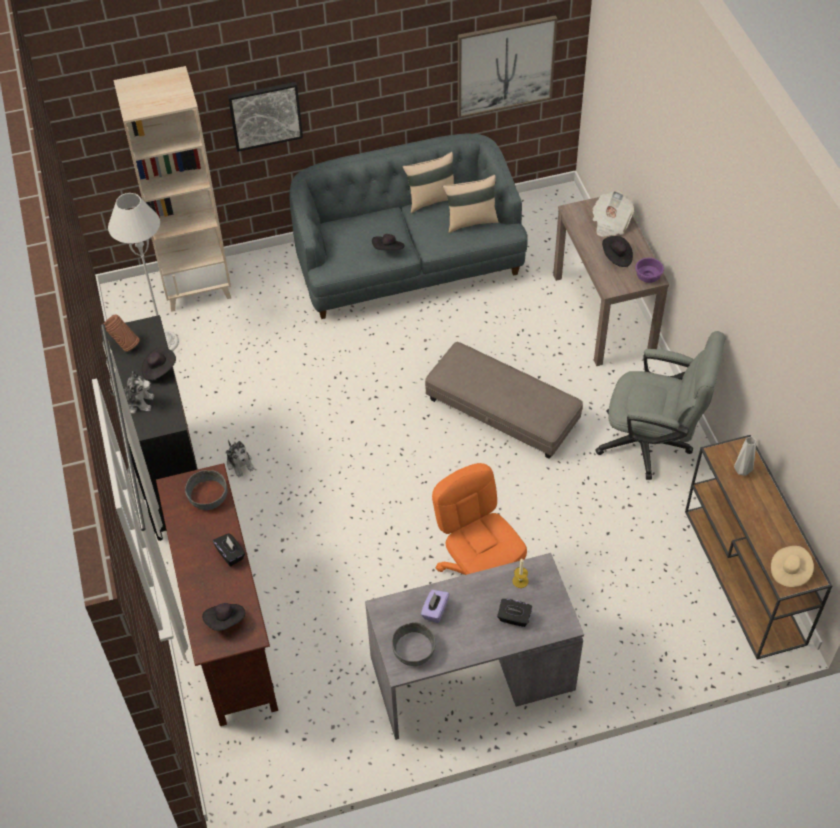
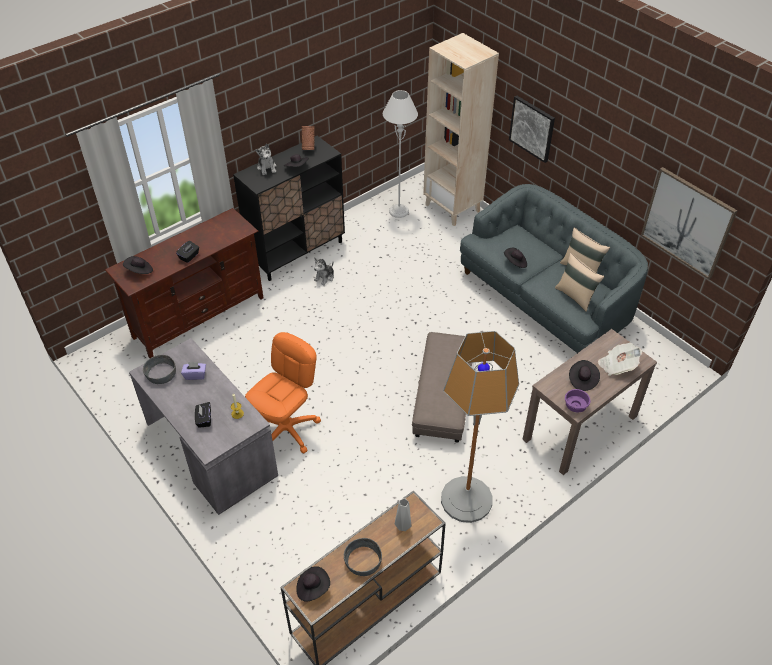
camera: 65 degrees right, 5 degrees down
(207, 496) = (229, 232): grey bowl -> grey bowl (362, 561)
(652, 444) = (466, 500): grey office chair -> floor lamp
(789, 571) = (312, 588): beige hat -> black hat

